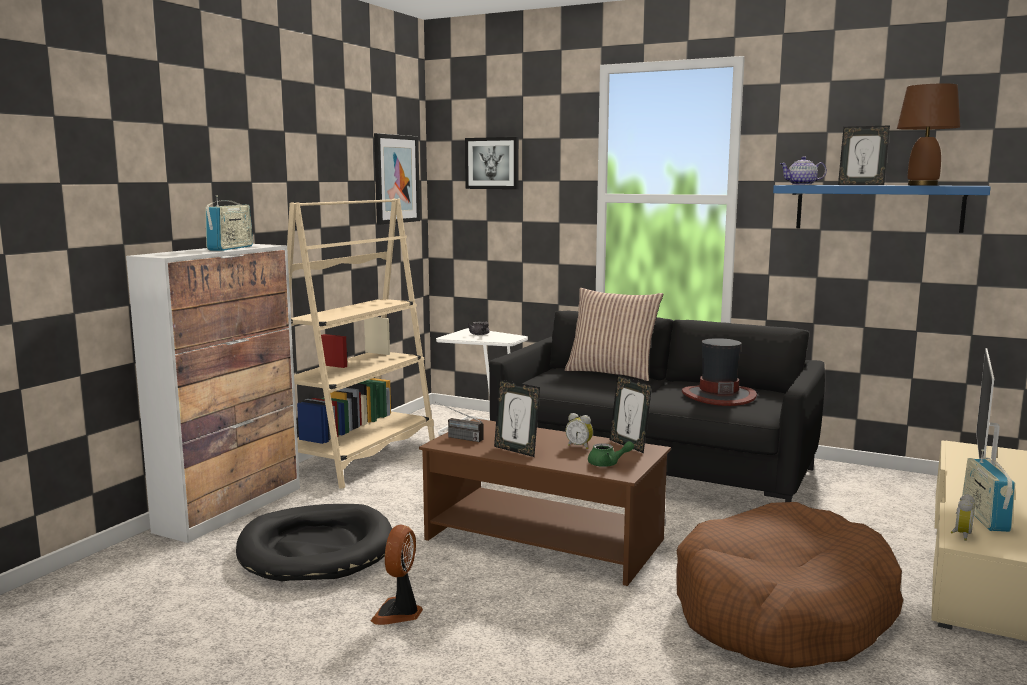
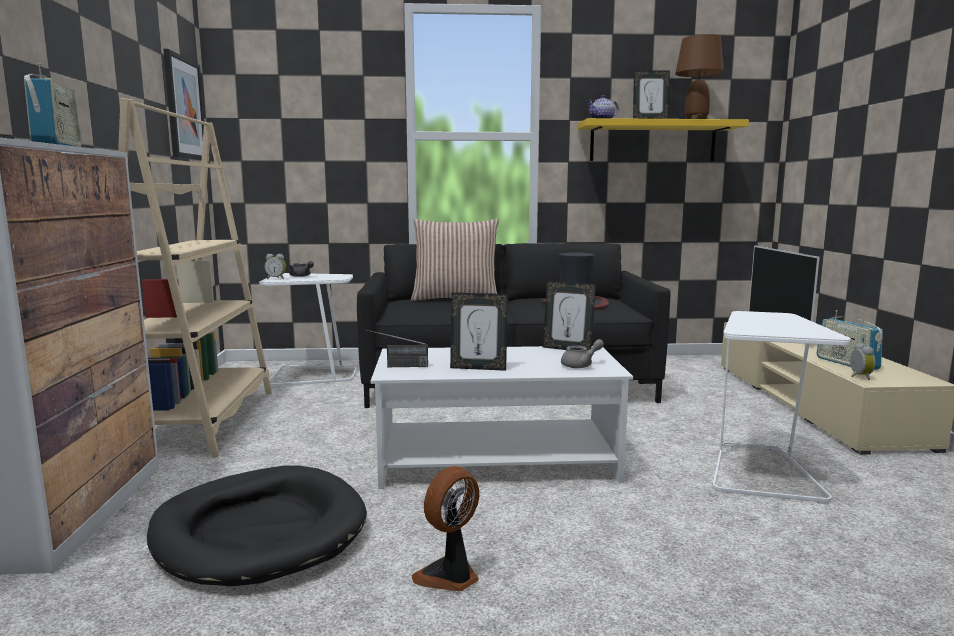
camera: 30 degrees left, 0 degrees up
(399, 613) = (450, 576): fan -> fan turned 60 degrees clockwise
(492, 163) = (288, 100): picture -> none
(545, 540) = (498, 460): brown coffee table -> white coffee table
(579, 446) = (528, 356): alarm clock -> alarm clock (276, 279)
(608, 464) = (581, 365): green teapot -> grey teapot
(783, 612) = (761, 472): brown dog bed -> white side table
(878, 207) = (652, 142): blue shelf -> yellow shelf

